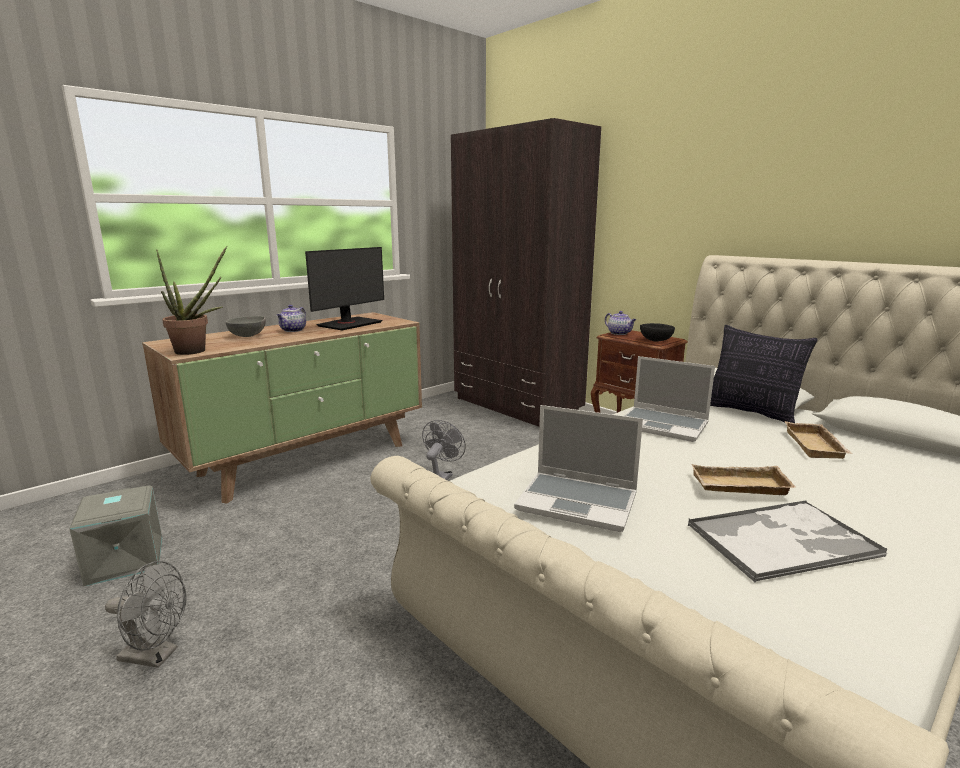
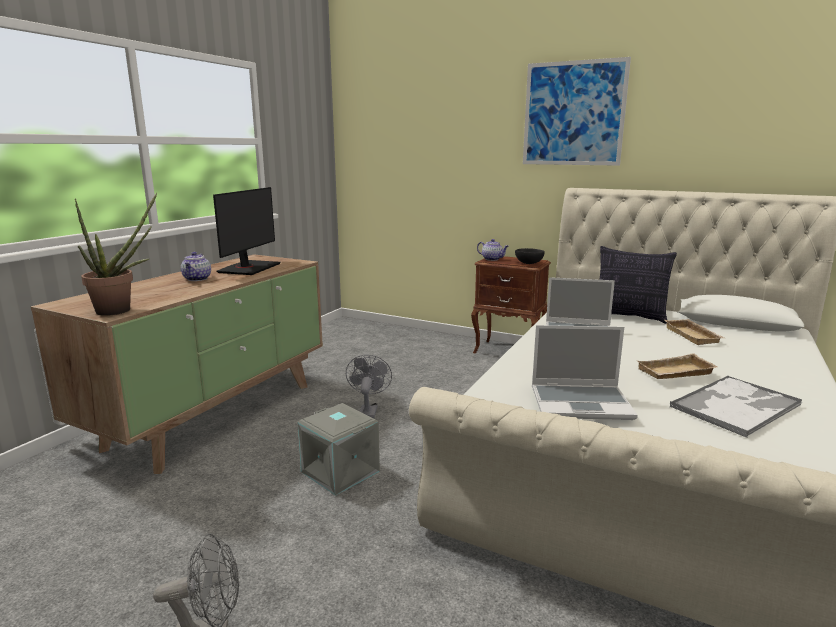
camera: 20 degrees left, 0 degrees up
(123, 560) = (85, 555): grey storage box -> grey storage box (338, 472)
(248, 336) = (156, 289): grey bowl -> none
(517, 406) = (389, 335): brown wardrobe -> none
(722, 167) = (573, 114): none -> picture

